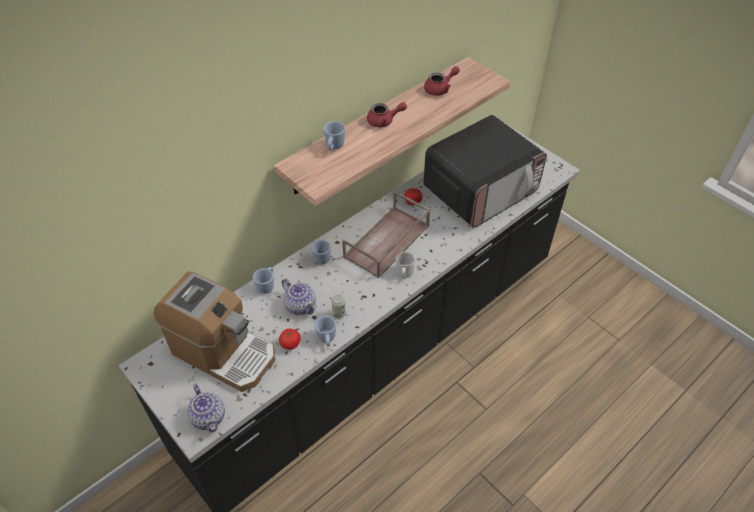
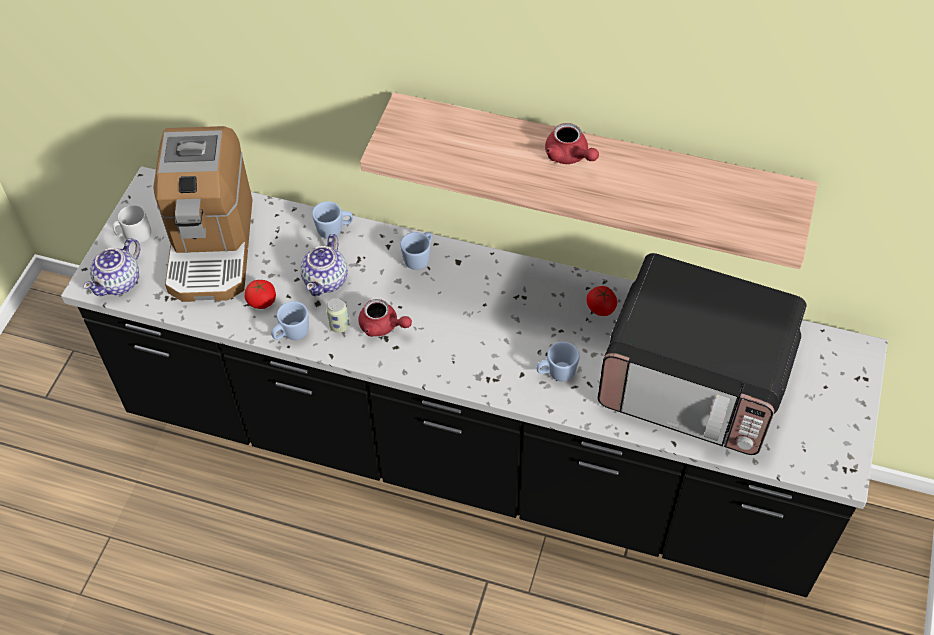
camera: 60 degrees right, 5 degrees up
(334, 147) = (472, 131): blue mug -> blue mug (556, 373)
(387, 242) = (499, 316): brown tray -> none
(404, 273) = (456, 363): grey mug -> grey mug (134, 235)
(440, 89) = (700, 184): red teapot -> red teapot (383, 326)

